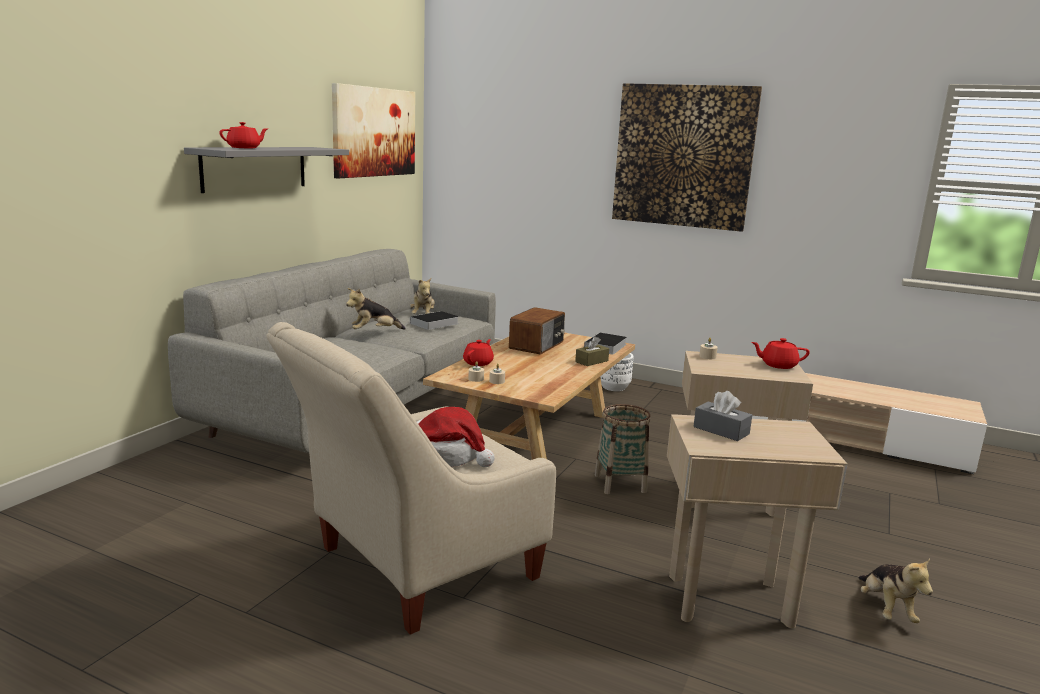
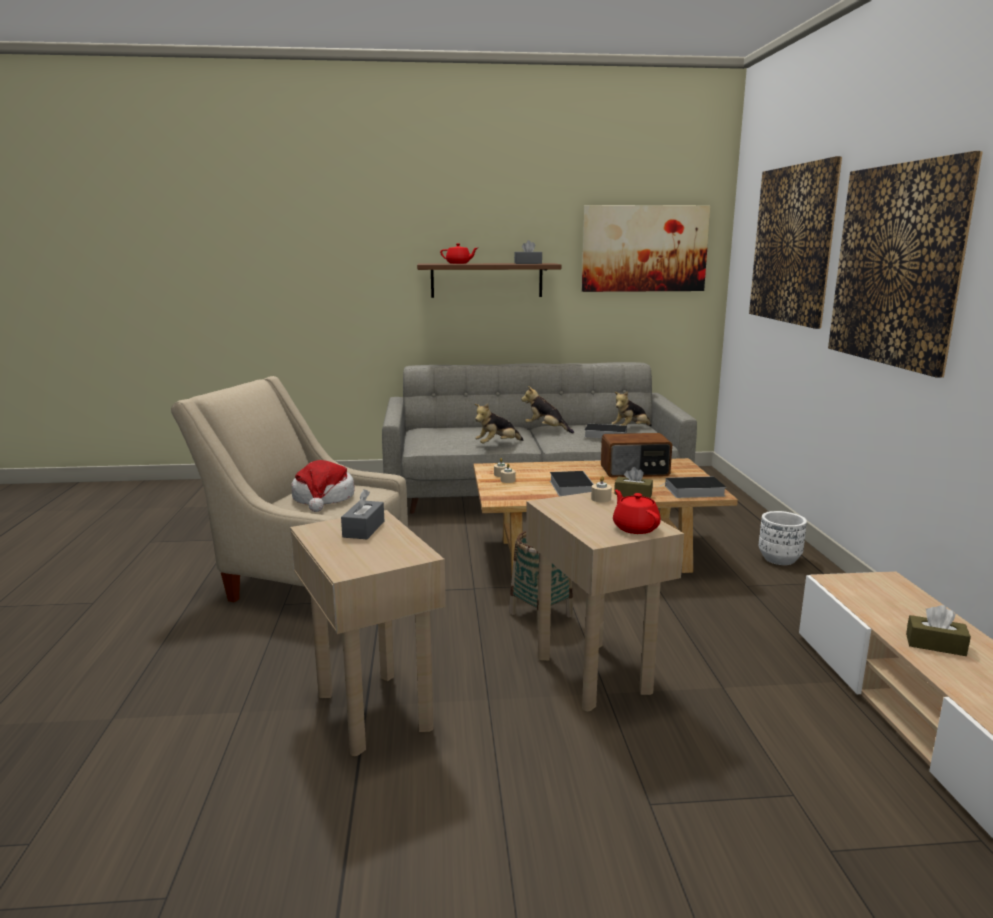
camera: 60 degrees right, 0 degrees up
(255, 168) = (486, 280): grey shelf -> brown shelf
(311, 148) = (528, 263): none -> grey tissue box
(478, 363) = (542, 467): red teapot -> none
(538, 135) = (792, 244): none -> picture
(545, 370) = (570, 486): none -> book
(837, 388) = (935, 645): none -> brown tissue box
(886, 609) = (440, 815): plush toy -> plush toy (497, 445)

